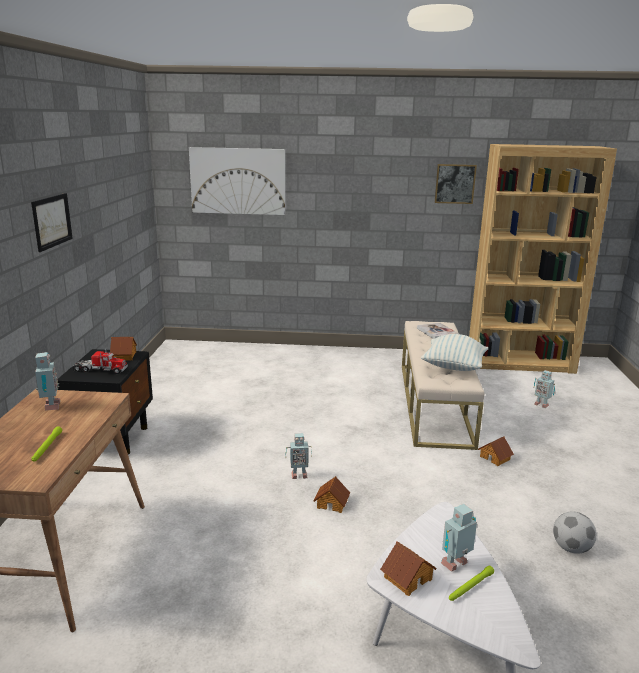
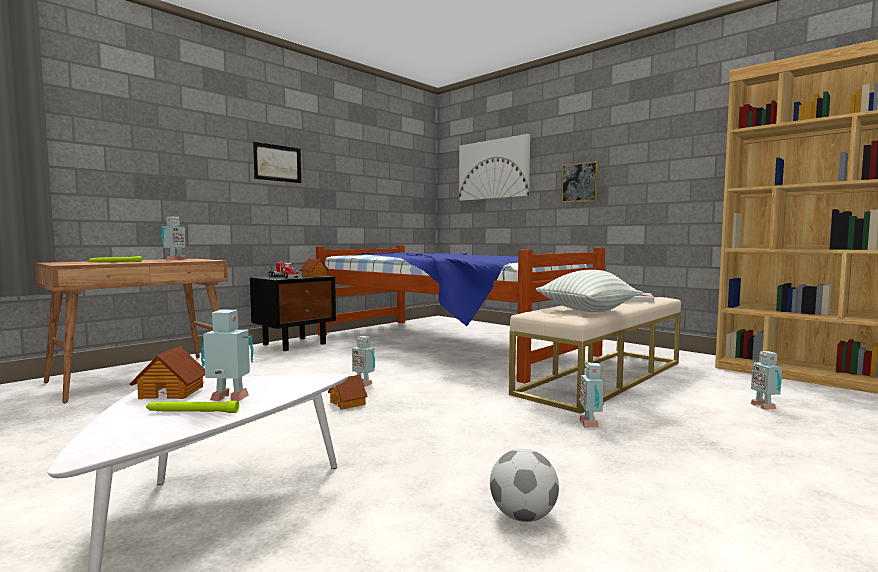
camera: 40 degrees right, 15 degrees down
(262, 392) = (445, 344): none -> bed
(455, 184) = (703, 141): picture -> picture (580, 182)
(495, 458) = (590, 423): toy house -> toy robot

